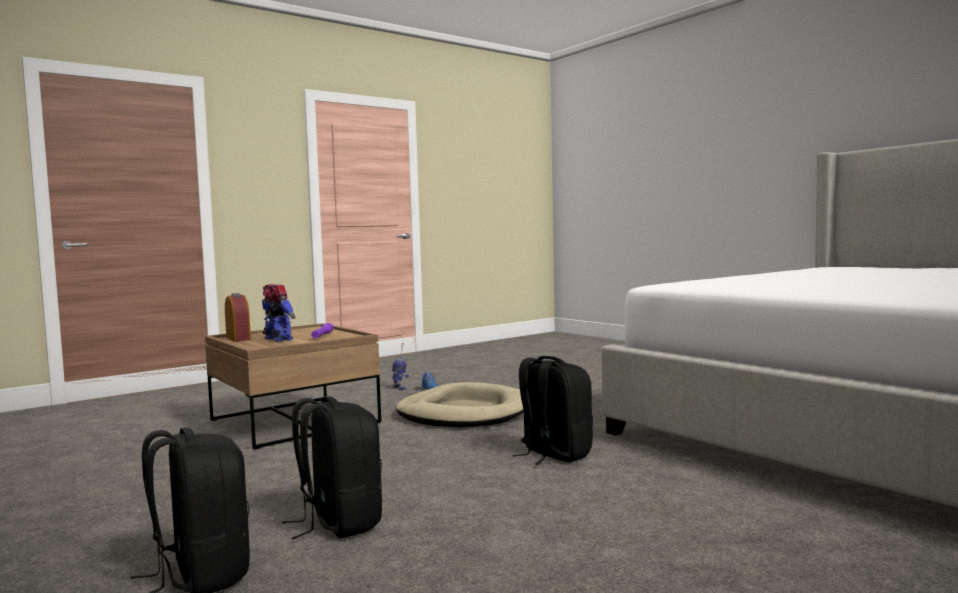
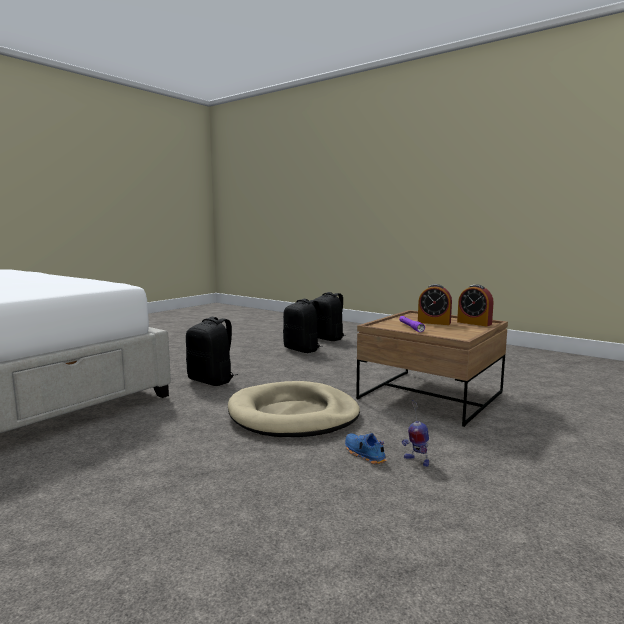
camera: 165 degrees right, 5 degrees up
(278, 339) = (434, 322): toy robot -> alarm clock

